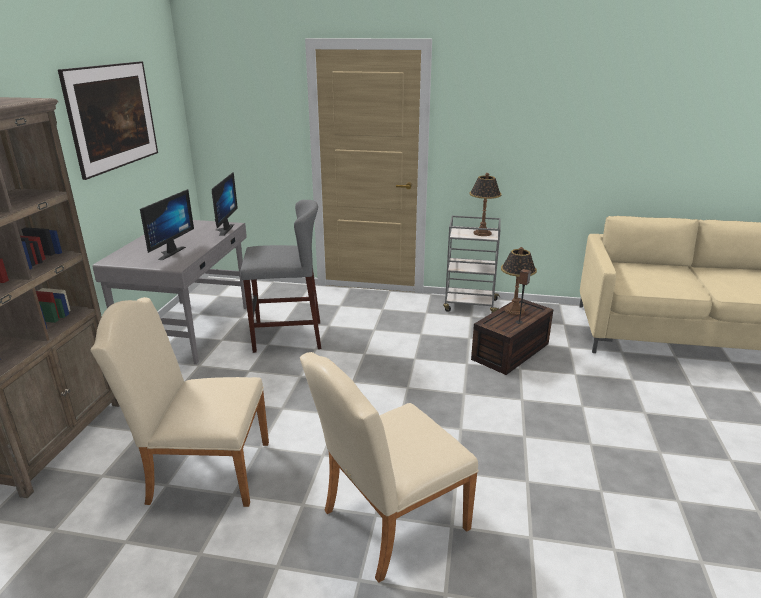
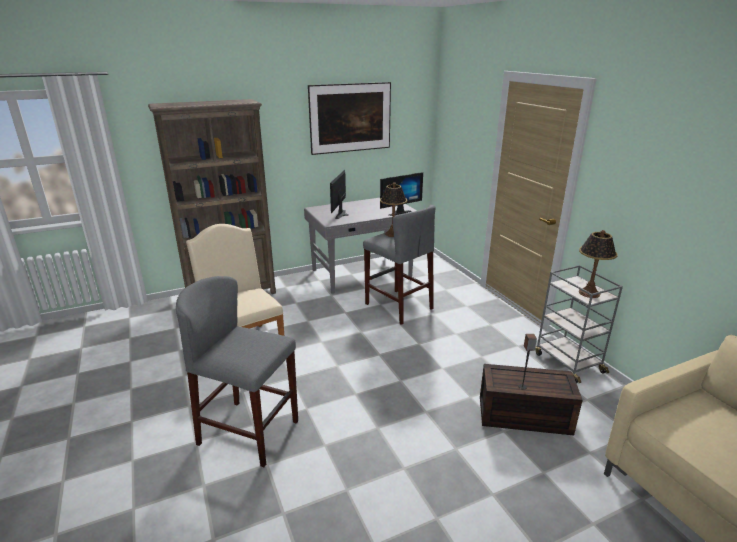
camera: 55 degrees right, 0 degrees up
(168, 252) = (343, 214): monitor -> monitor turned 120 degrees clockwise
(387, 523) = (249, 433): beige chair -> grey stool
(514, 310) = (541, 377): table lamp -> table lamp (392, 234)

